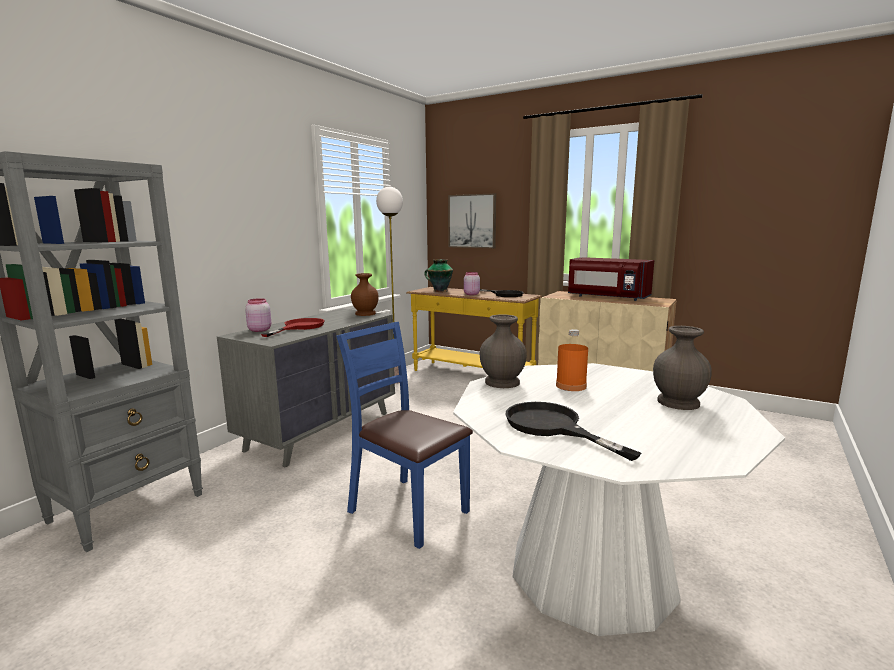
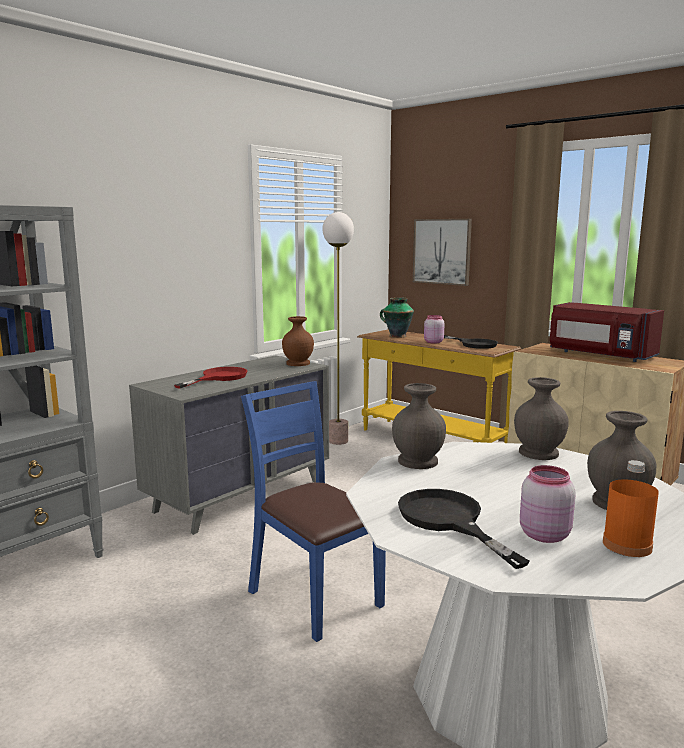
camera: 10 degrees right, 0 degrees up
(259, 330) = (175, 379): pink jar -> pink jar (543, 534)
(571, 386) = (496, 472): orange bottle -> orange bottle (627, 545)
(596, 370) = (539, 453): none -> grey vase

